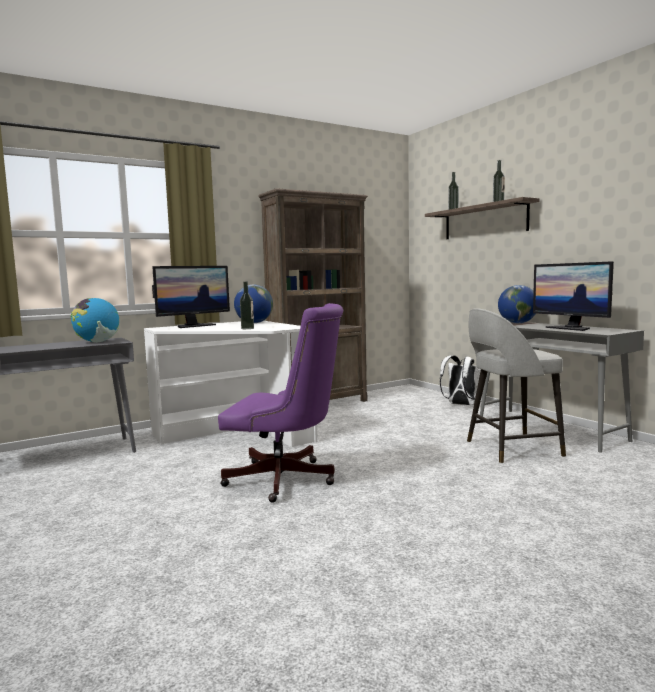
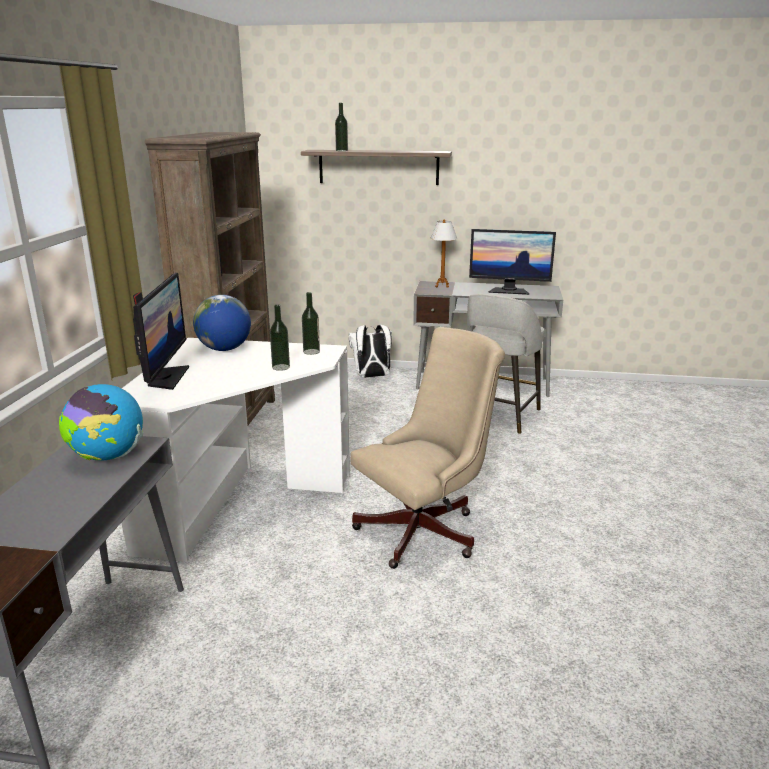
camera: 50 degrees left, 15 degrees up
(287, 480) = (425, 530): purple office chair -> beige office chair
(498, 202) = (411, 151): bottle -> bottle (311, 351)
(517, 323) = (442, 286): globe -> table lamp

